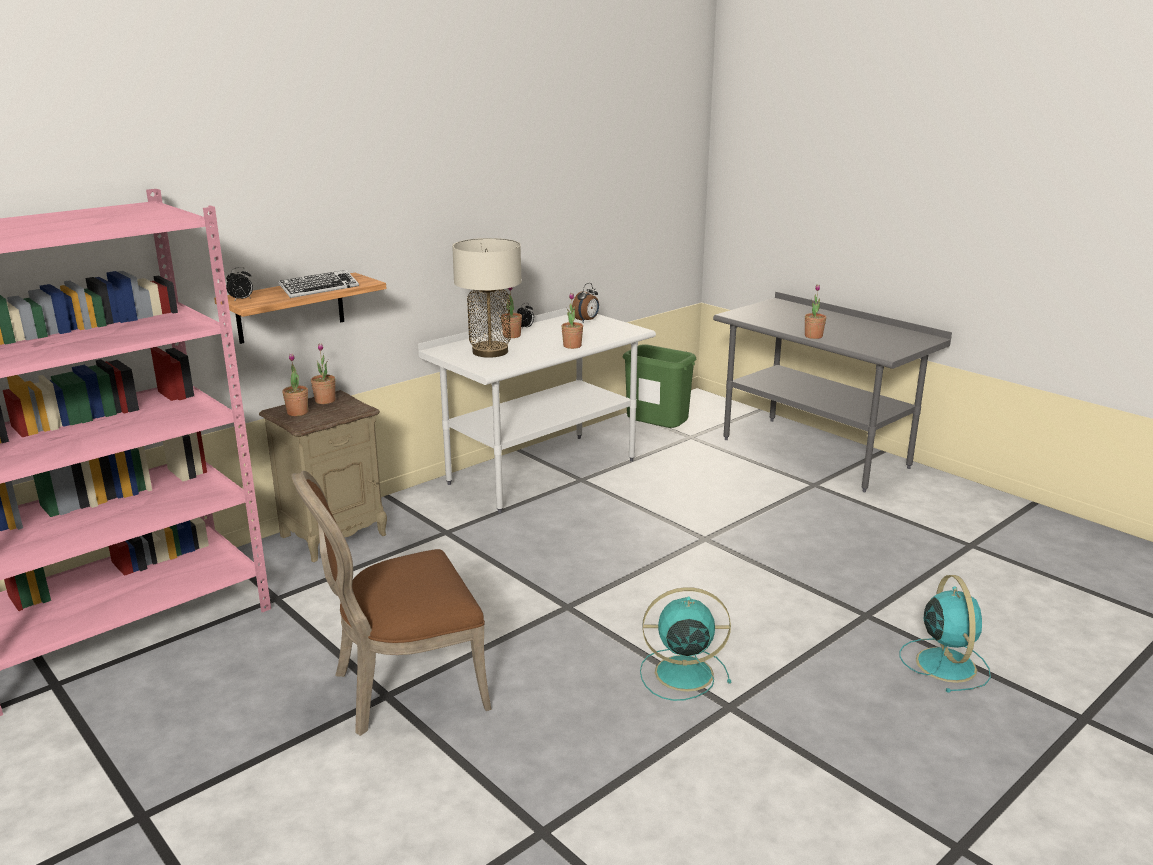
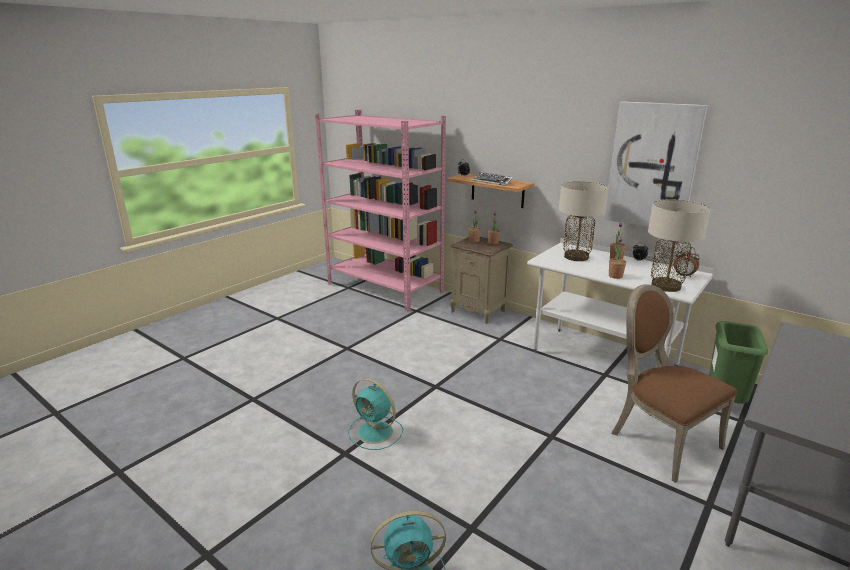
camera: 80 degrees right, 0 degrees up
(403, 688) = (352, 351): brown chair -> brown chair (660, 440)
(504, 200) = (652, 166): none -> picture
(614, 332) = (665, 286): none -> table lamp
(681, 673) = (376, 432): turquoise fan -> turquoise fan turned 135 degrees clockwise
(813, 336) = (781, 371): potted plant -> none

